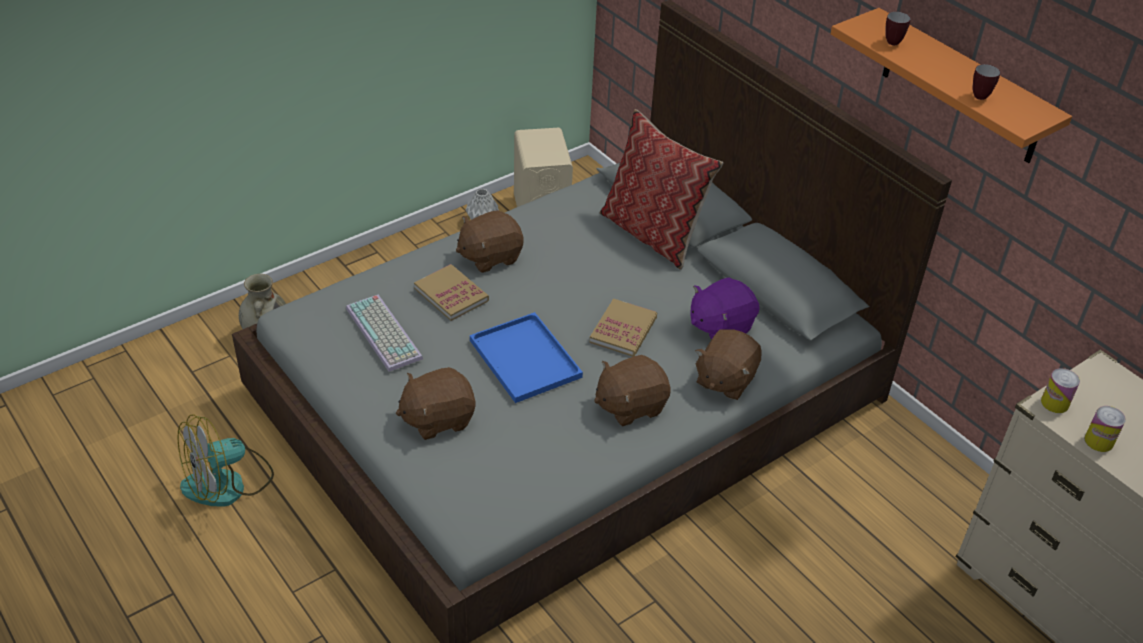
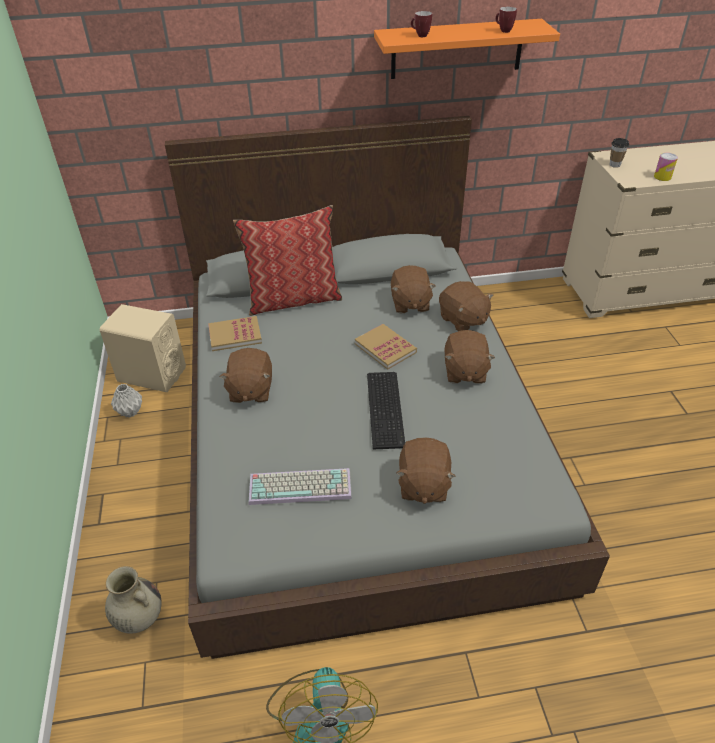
camera: 60 degrees left, 0 degrees up
(451, 294) = (281, 427): book -> book (235, 335)
(527, 359) = (387, 408): blue tray -> keyboard
(720, 326) = (410, 303): purple plush toy -> brown plush toy
(1054, 403) = (627, 178): can -> none
(1084, 383) = (614, 165): none -> cup

